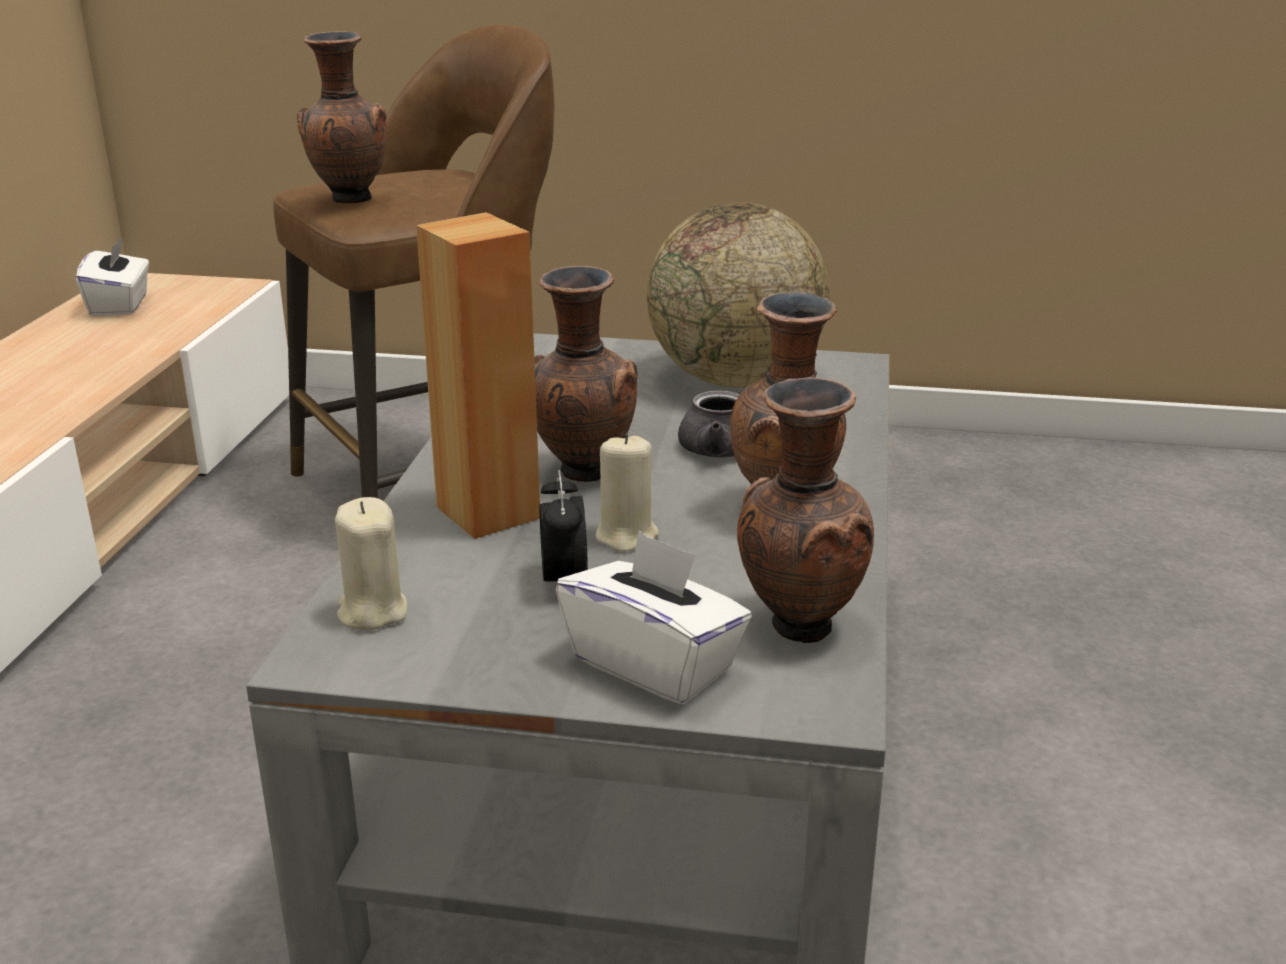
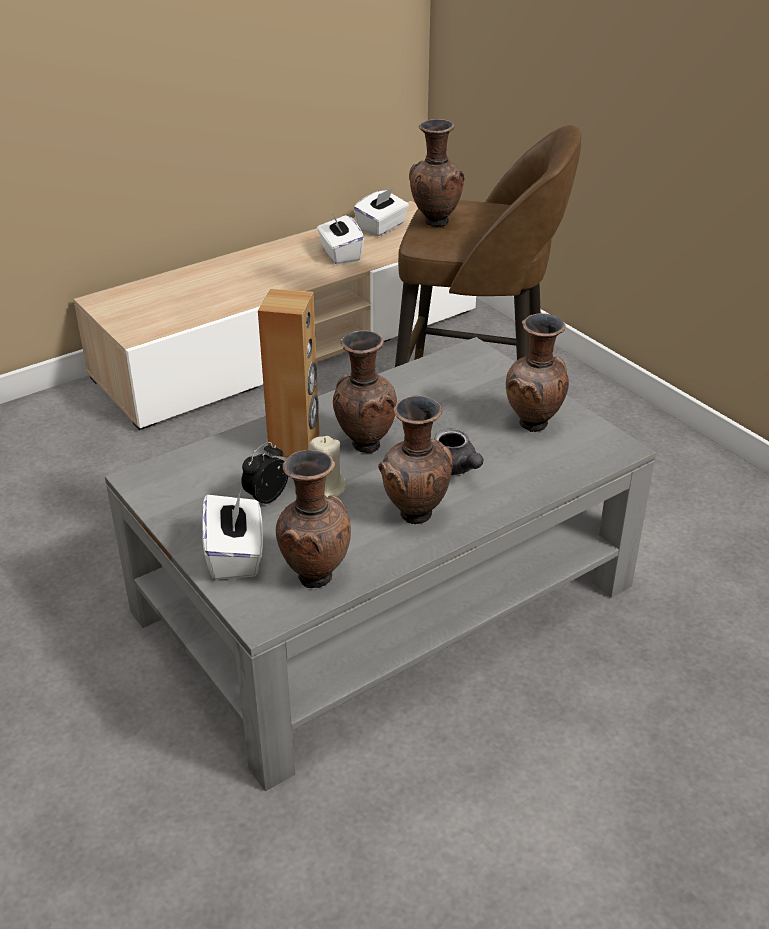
camera: 45 degrees right, 10 degrees up
(103, 346) = (340, 254): none -> white tissue box
(372, 612) = (183, 469): beige candle -> none
(735, 380) = (533, 426): globe -> brown vase

